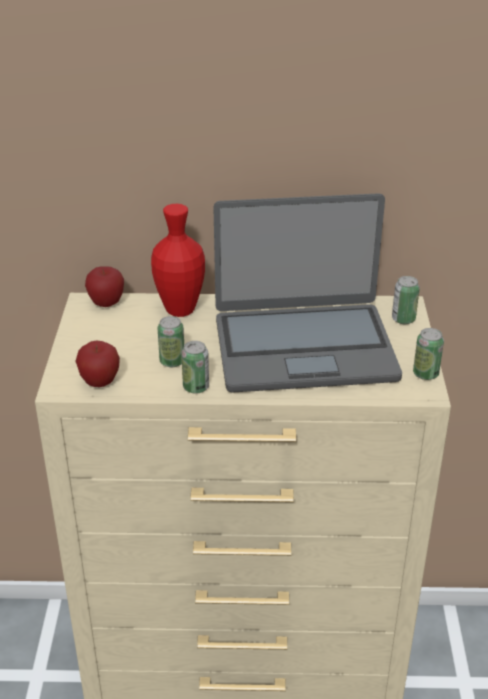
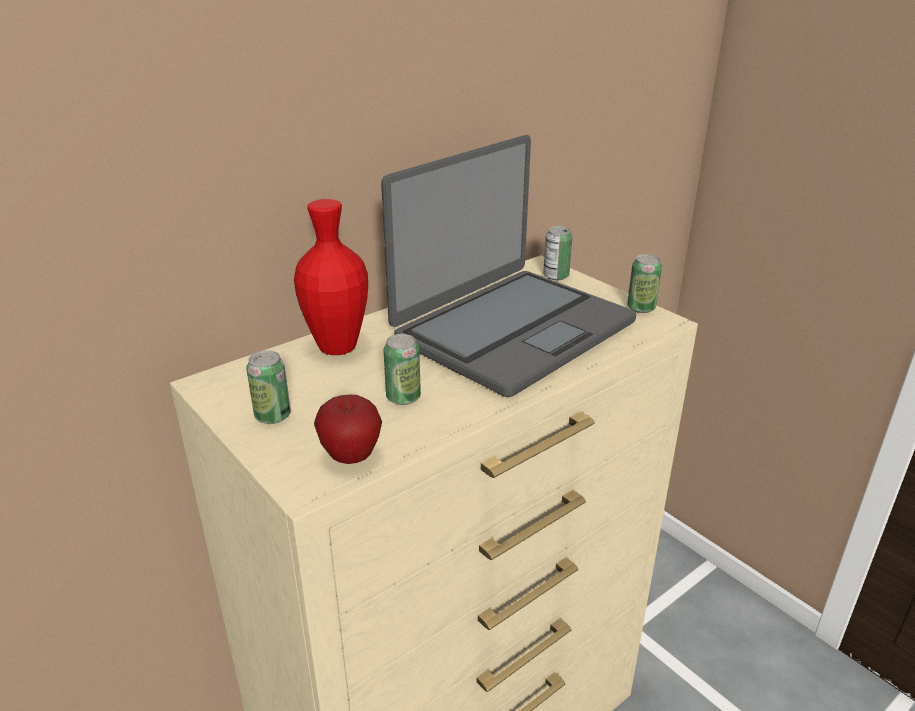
camera: 40 degrees left, 5 degrees down
(106, 304) = (238, 375): apple -> none
(196, 387) = (467, 410): can -> can (272, 416)

